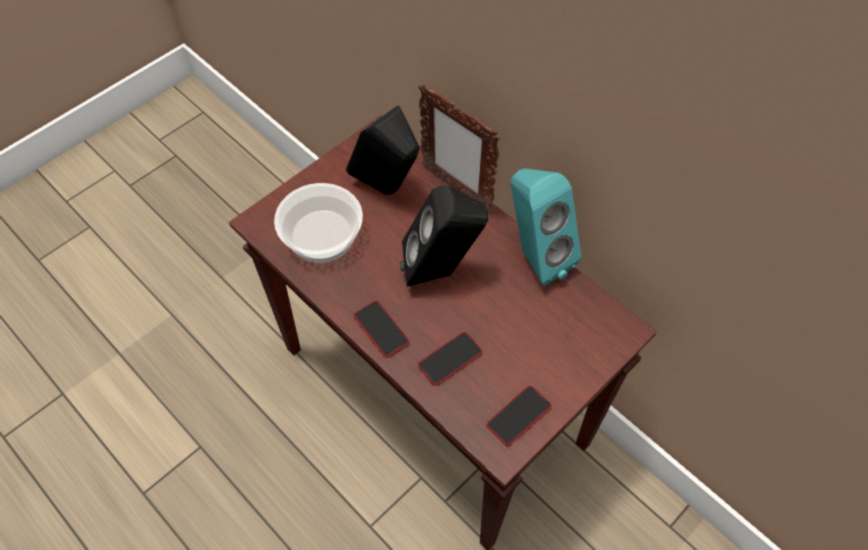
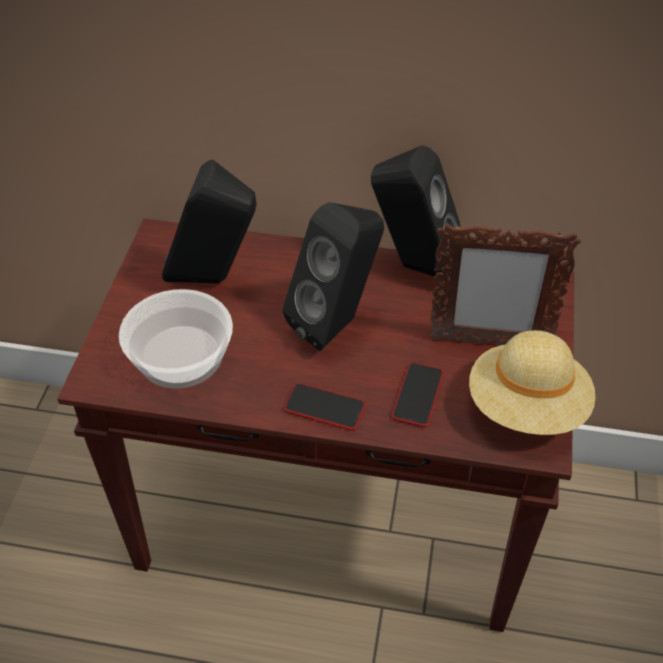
camera: 35 degrees left, 10 degrees down
(456, 188) = (283, 245): picture frame -> picture frame (488, 343)
(518, 416) = (527, 407): phone -> beige hat
(534, 257) = (413, 266): turquoise speaker -> black speaker

